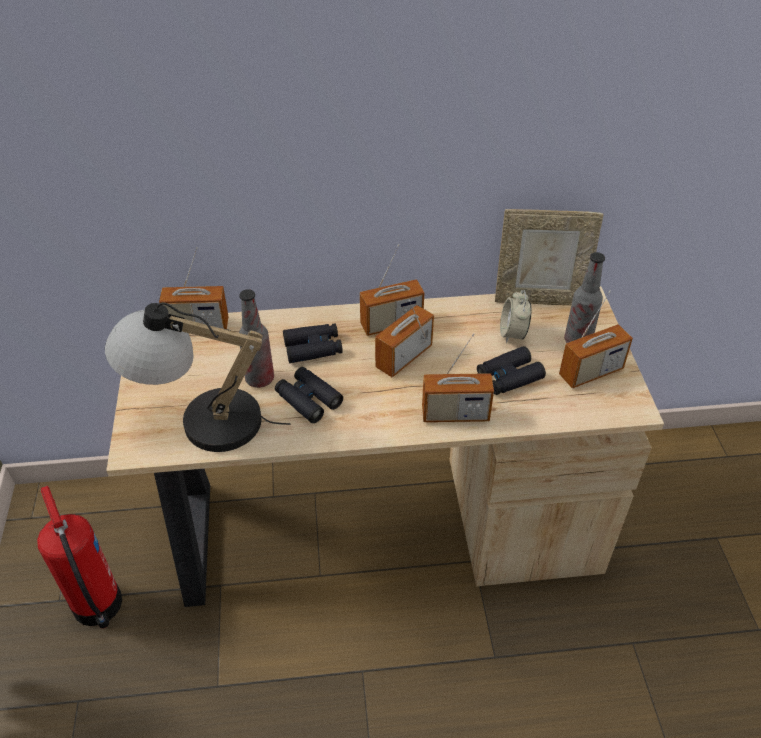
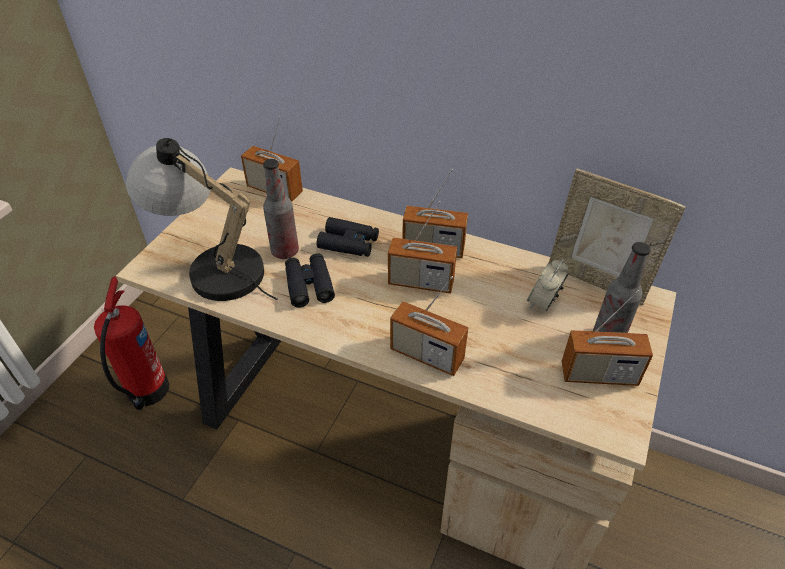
camera: 30 degrees right, 0 degrees up
(404, 357) = (421, 282): radio -> radio turned 150 degrees counterclockwise
(509, 377) = (507, 342): black binoculars -> none

